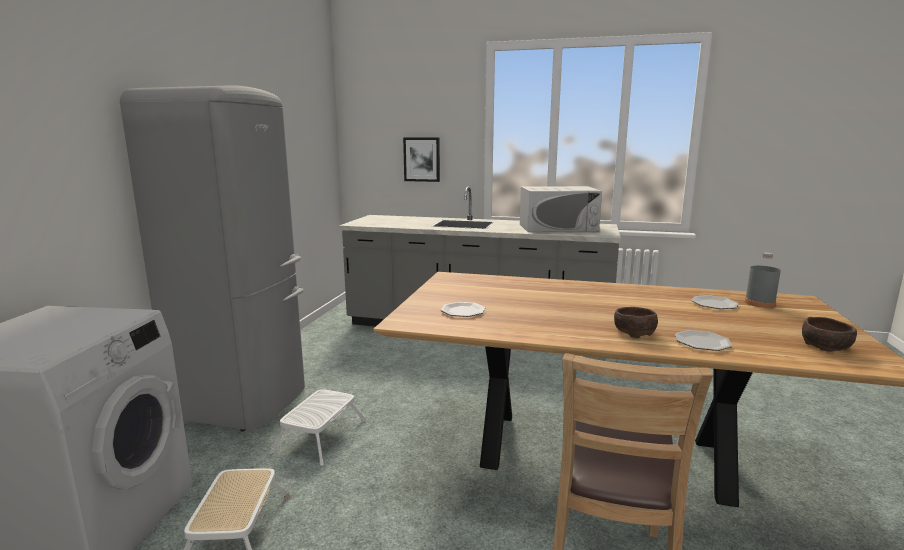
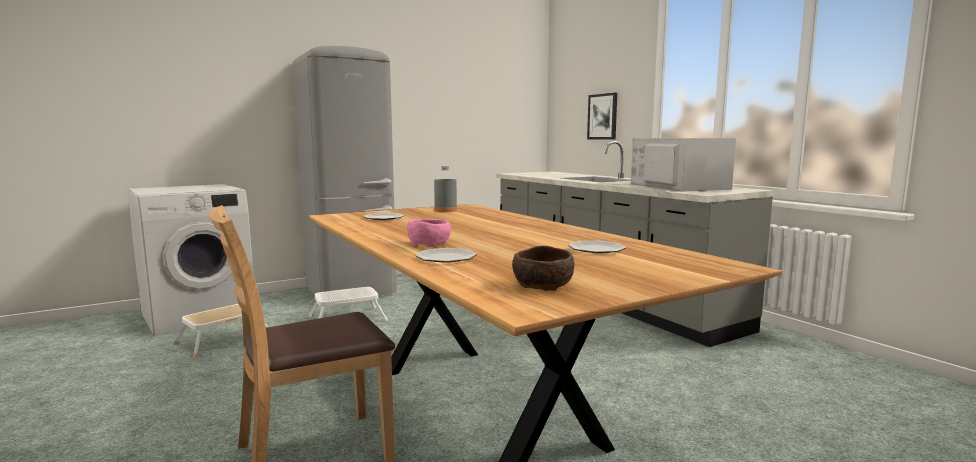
camera: 45 degrees right, 5 degrees down
(558, 227) = (678, 186): white microwave -> white microwave turned 150 degrees counterclockwise
(633, 332) = (429, 244): brown bowl -> pink bowl
(759, 303) = (655, 258): grey bottle -> grey bottle (445, 210)

